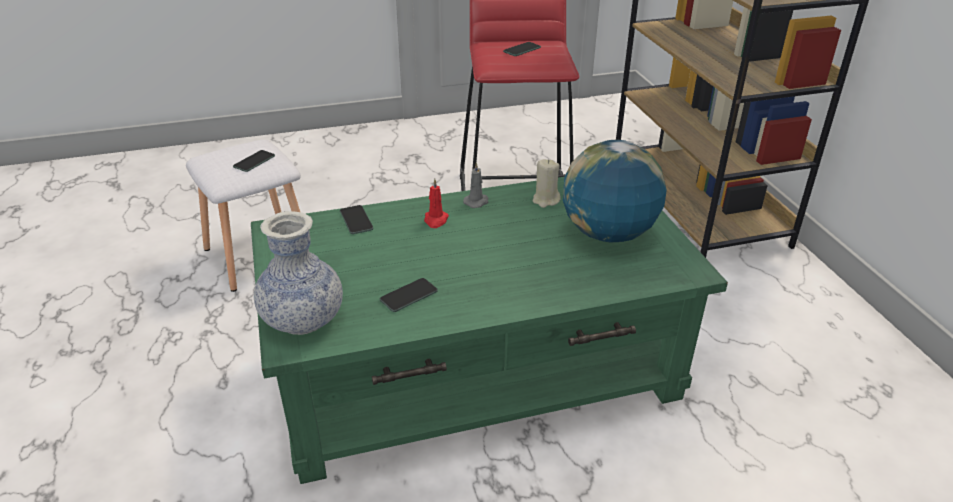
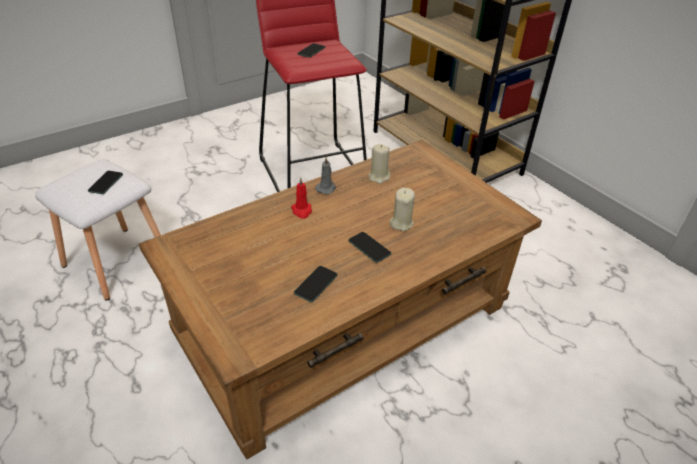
camera: 20 degrees left, 5 degrees up
(303, 319) = (237, 328): vase -> none
(356, 220) = (234, 224): phone -> phone (369, 247)
(477, 370) = (346, 322): green coffee table -> brown coffee table
(543, 253) = (401, 223): none -> beige candle
(608, 234) = (440, 197): globe -> none

